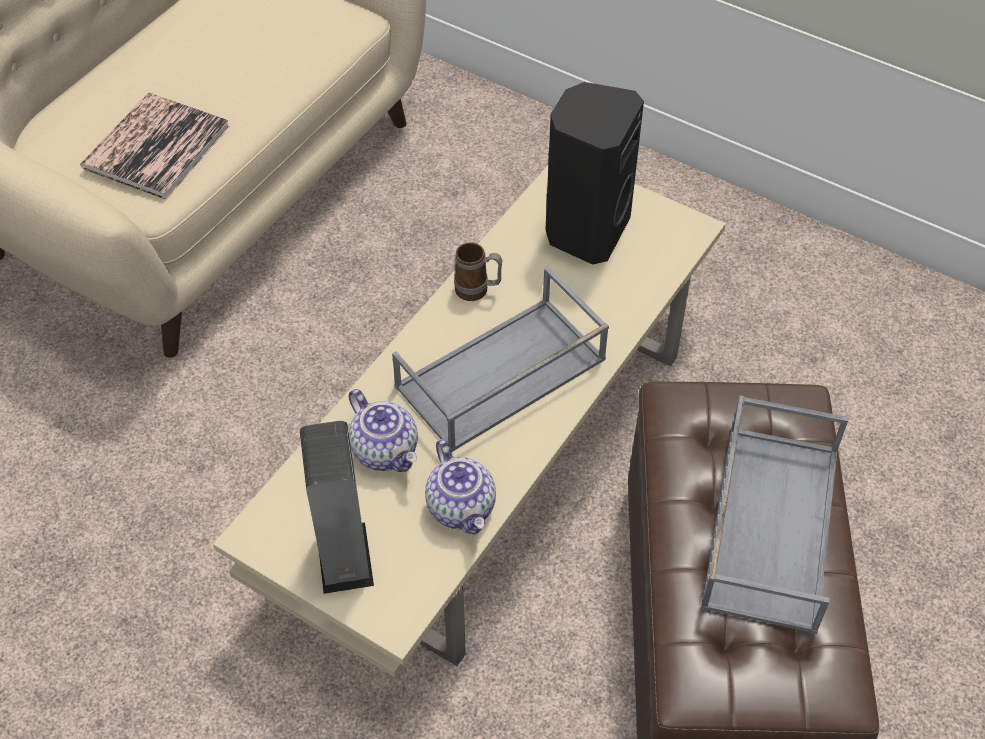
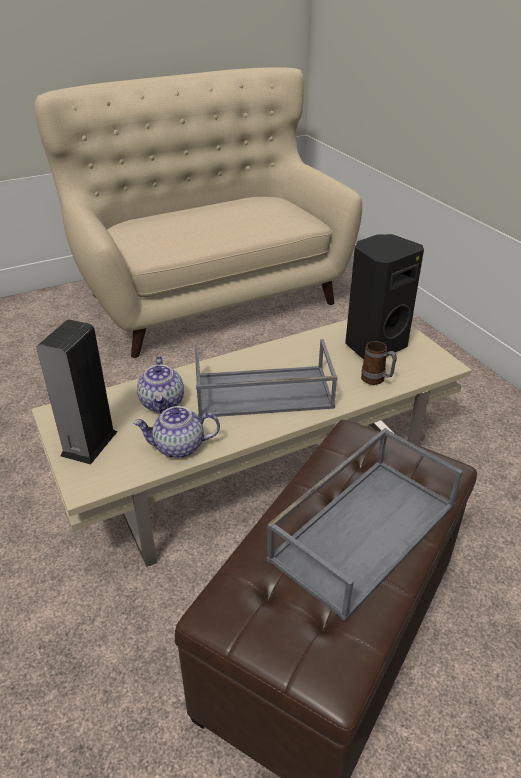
camera: 30 degrees right, 15 degrees down
(156, 147) = (167, 240): book -> none
(462, 507) = (178, 447): teapot -> teapot turned 75 degrees clockwise
(478, 291) = (284, 351): mug -> mug (376, 380)

